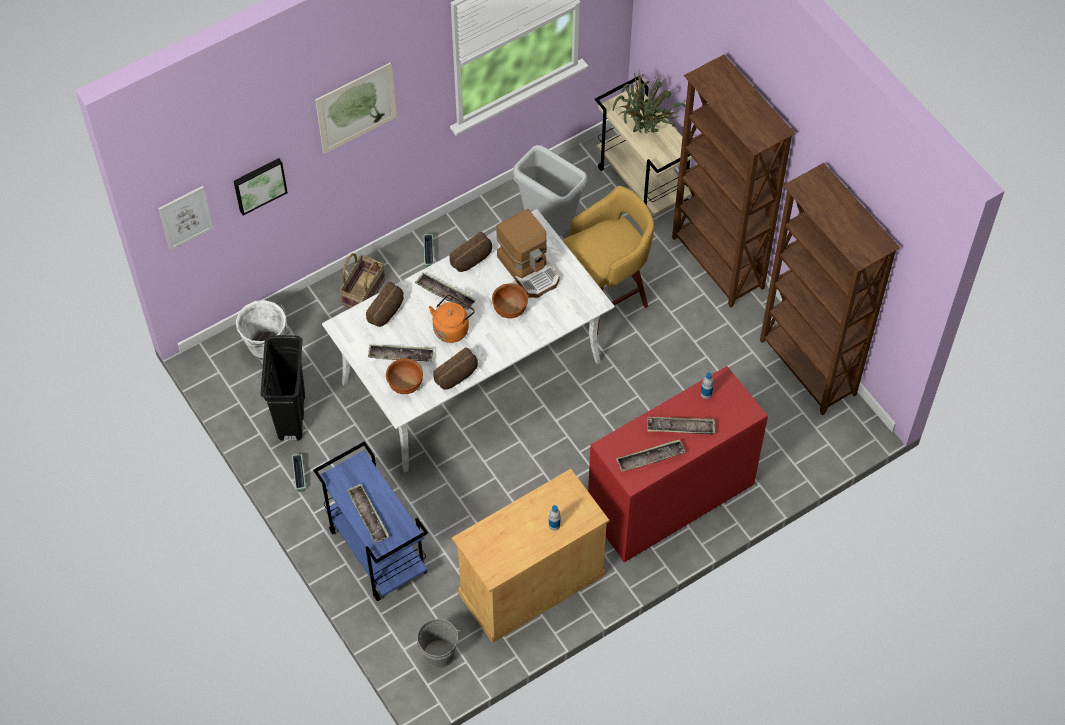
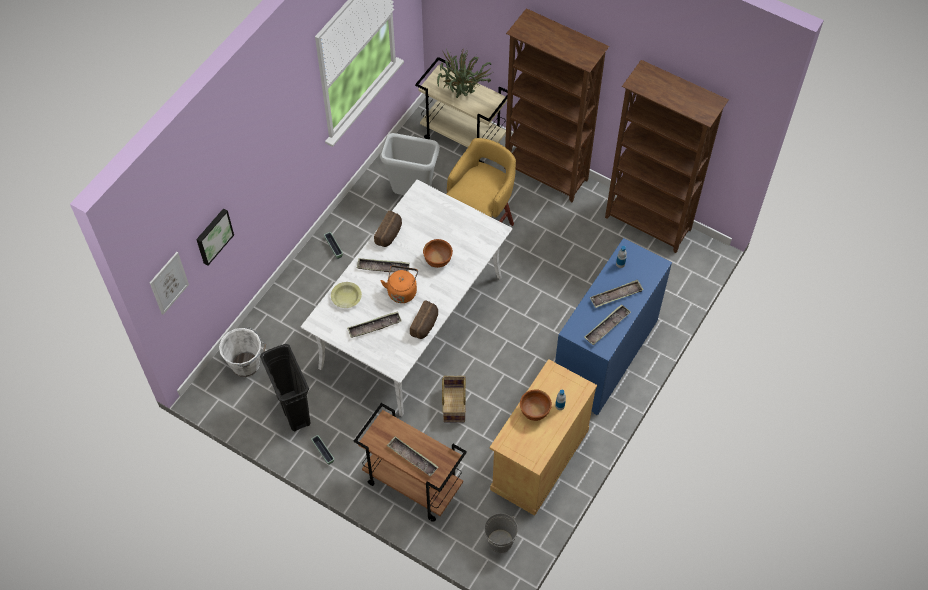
camera: 25 degrees left, 0 degrees up
(356, 107) = (267, 147): picture -> none
(363, 291) = (298, 294): basket -> basket (453, 404)
(376, 551) = (412, 484): blue cart -> brown cart
(387, 311) = (346, 298): bread -> yellow bowl
(405, 385) = (389, 347): brown bowl -> brown bowl (534, 411)
(529, 269) = (436, 225): coffee machine -> none
(670, 500) = (605, 356): red dresser -> blue dresser

